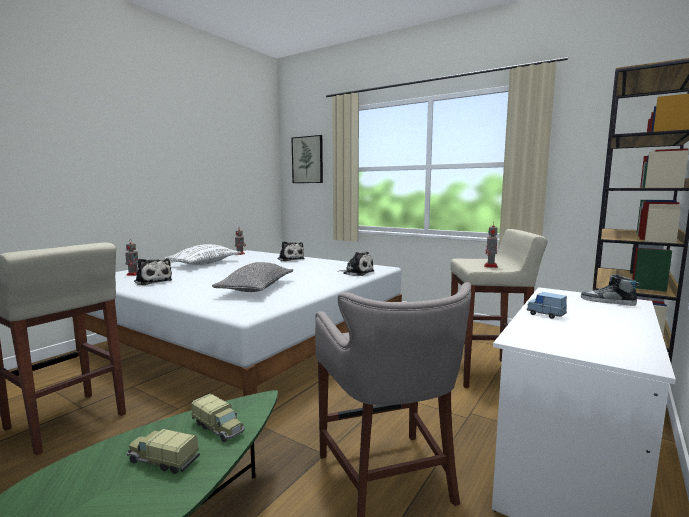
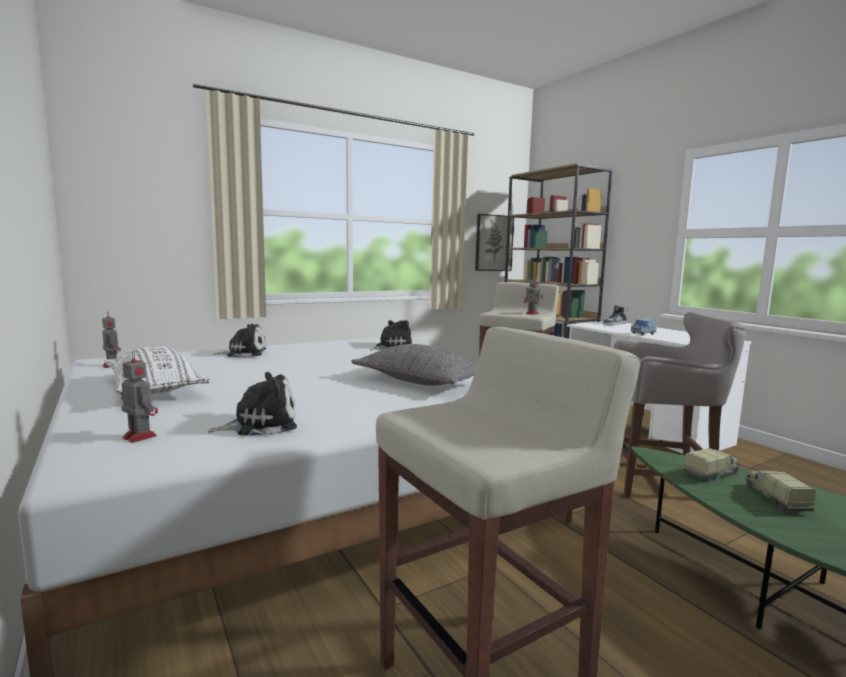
camera: 65 degrees left, 0 degrees up
(162, 461) = (775, 499): toy truck -> toy truck turned 135 degrees clockwise
(307, 160) = (138, 185): picture -> picture (493, 243)

